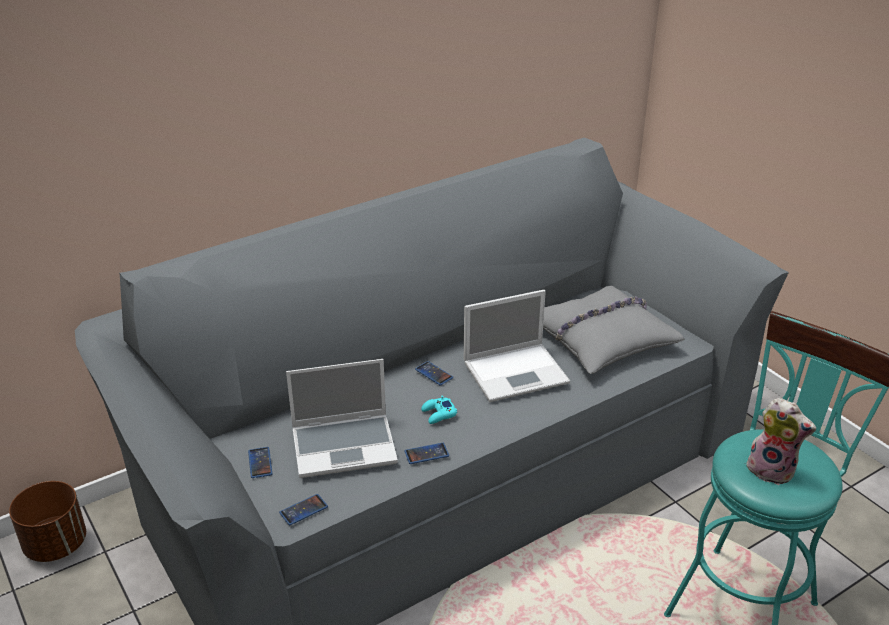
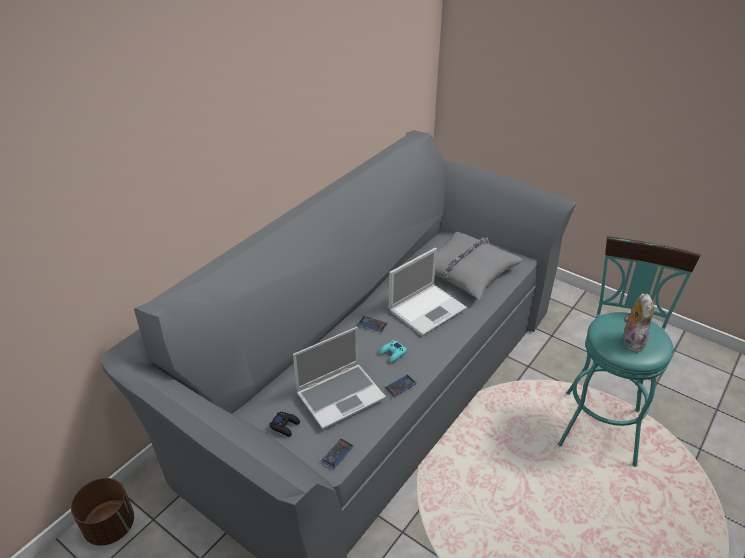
camera: 20 degrees left, 5 degrees up
(260, 463) = (285, 426): phone -> black game controller
(772, 470) = (631, 340): plush toy -> plush toy turned 90 degrees counterclockwise

